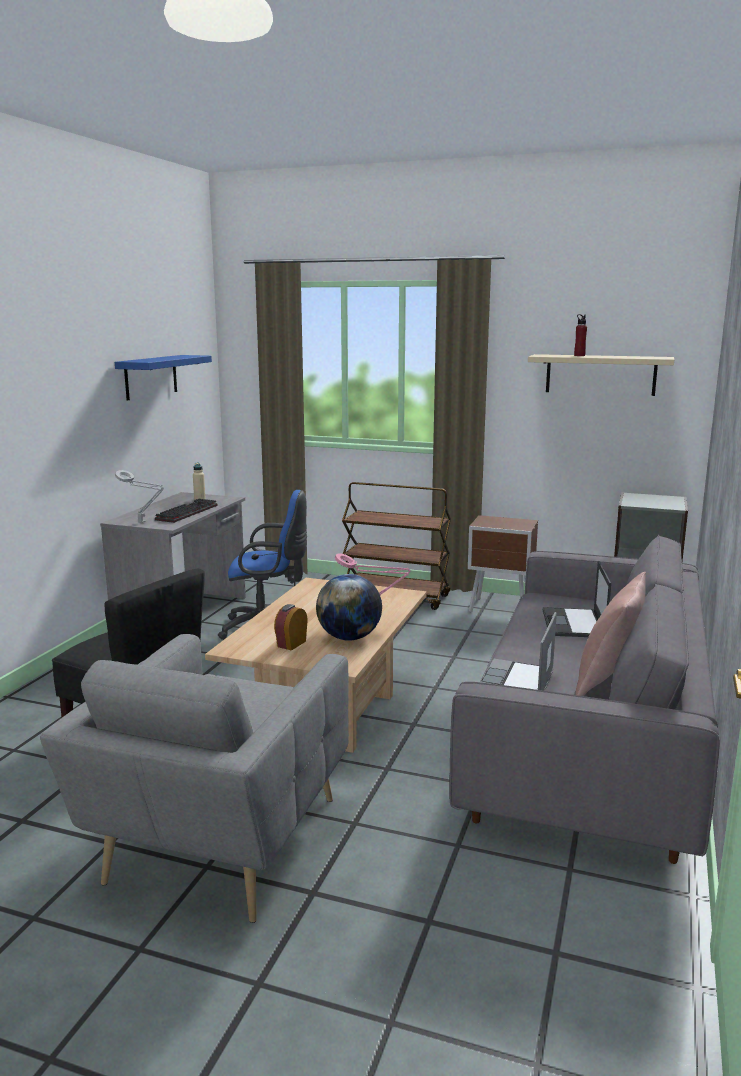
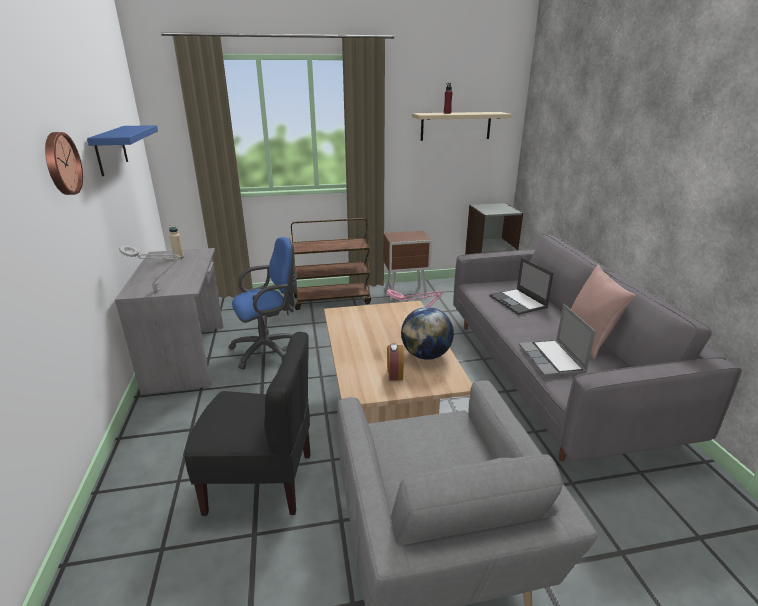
camera: 30 degrees left, 10 degrees up
(67, 381) = (61, 164): none -> wall clock
(186, 512) = (184, 272): keyboard -> none

